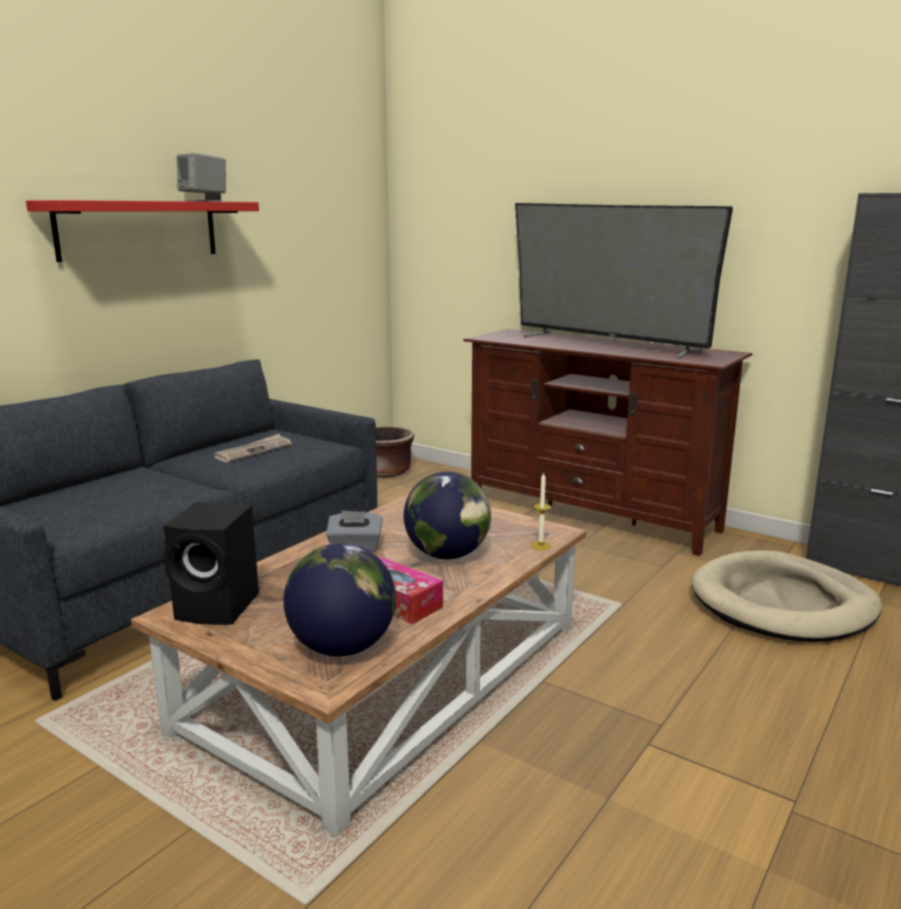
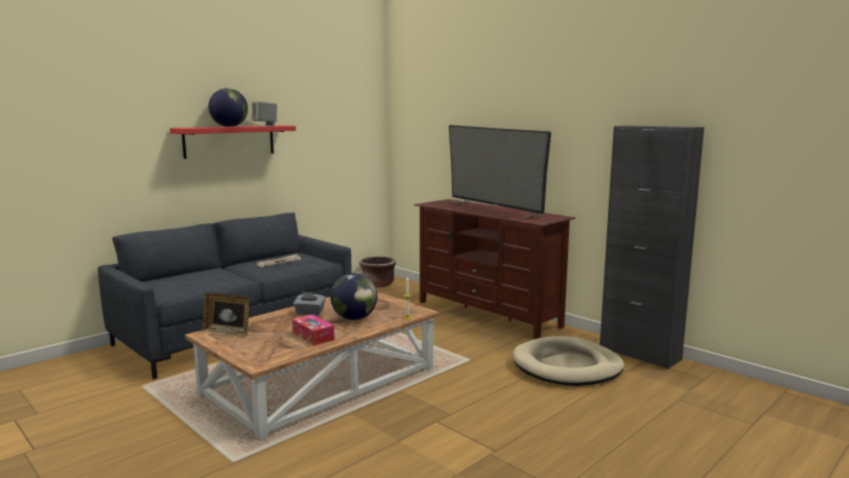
camera: 10 degrees right, 5 degrees down
(220, 607) = (227, 332): black speaker -> picture frame
(342, 647) = (274, 351): globe -> globe (229, 126)

